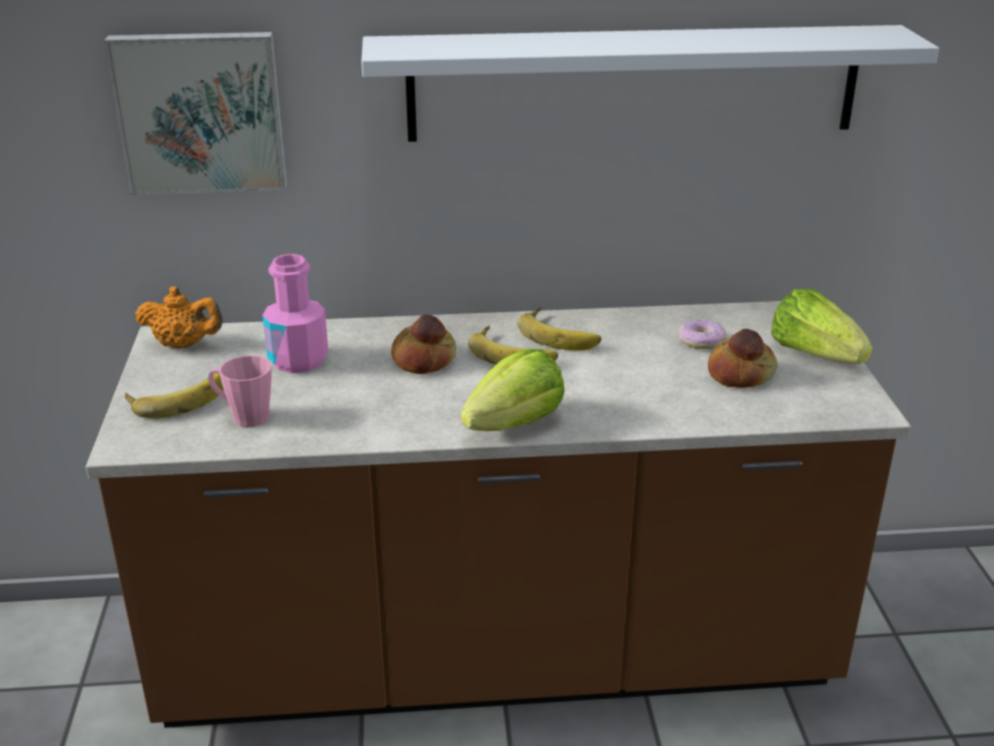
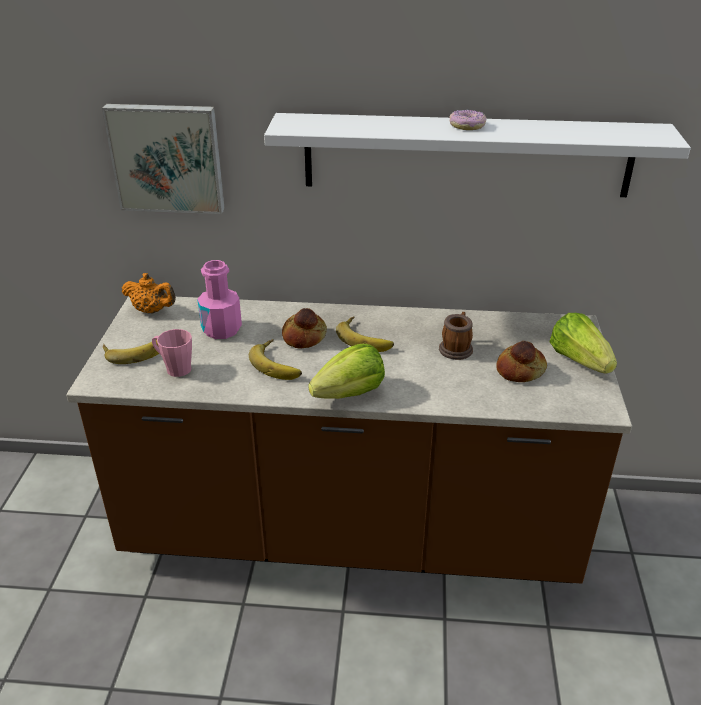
camera: 10 degrees right, 5 degrees up
(560, 334) = (402, 327): banana -> banana (279, 363)
(644, 354) = (456, 348): none -> mug
(701, 341) = (500, 341): donut -> donut (467, 126)

